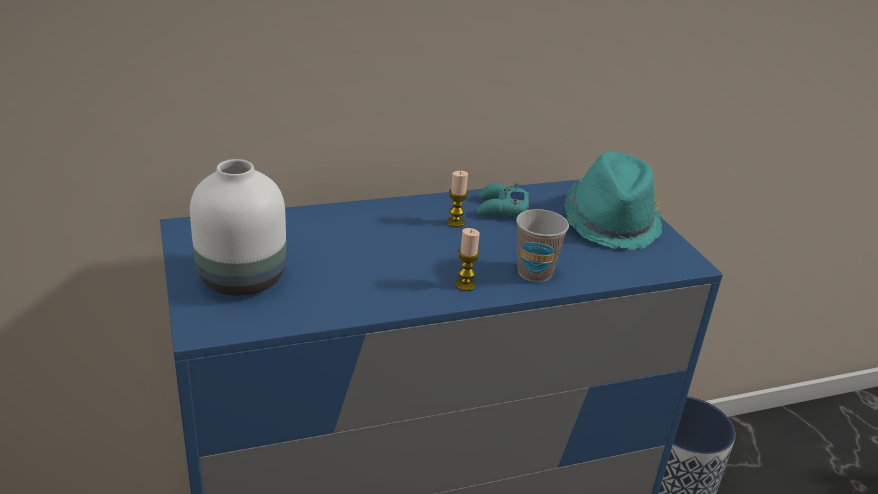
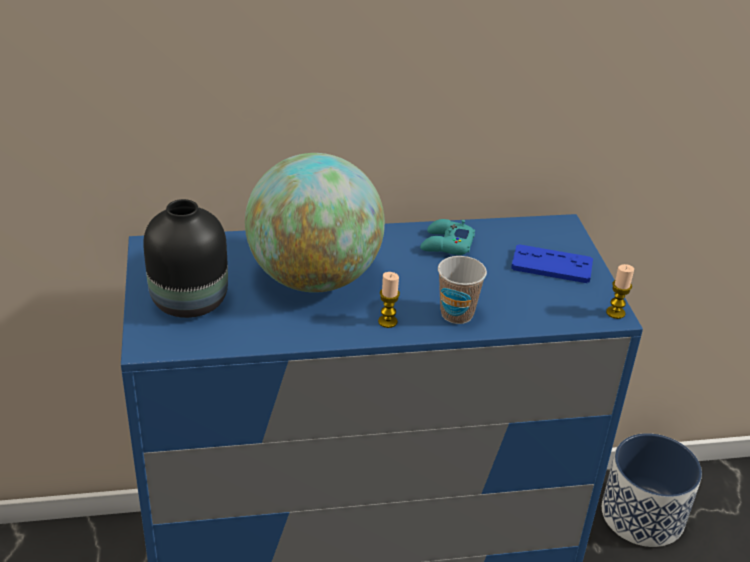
camera: 10 degrees right, 5 degrees up
(240, 279) = (187, 300): white vase -> black vase
(374, 248) = (314, 278): none -> globe
(455, 222) = (397, 256): candle -> candle (615, 313)
(611, 222) = (551, 265): turquoise hat -> blue game controller

